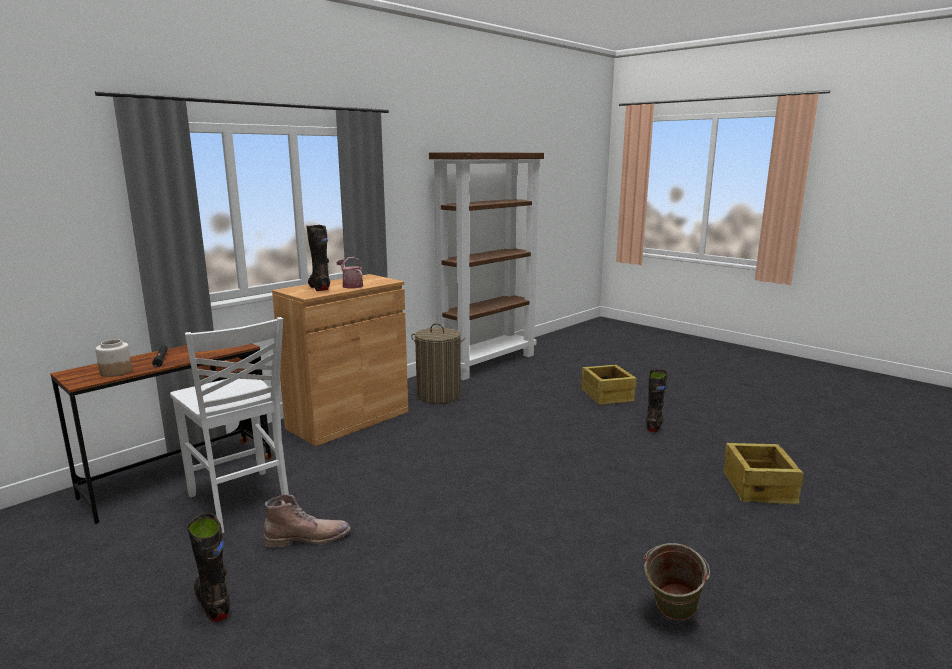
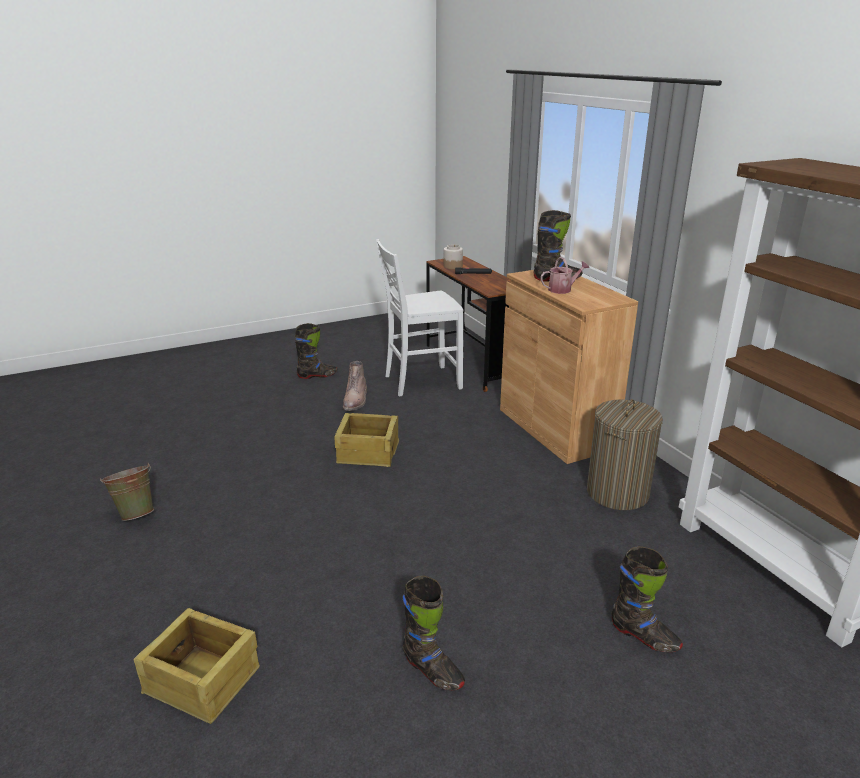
camera: 110 degrees right, 10 degrees up
(569, 385) = (644, 637): none -> black boot
(606, 396) = (578, 667): crate -> crate (367, 452)

